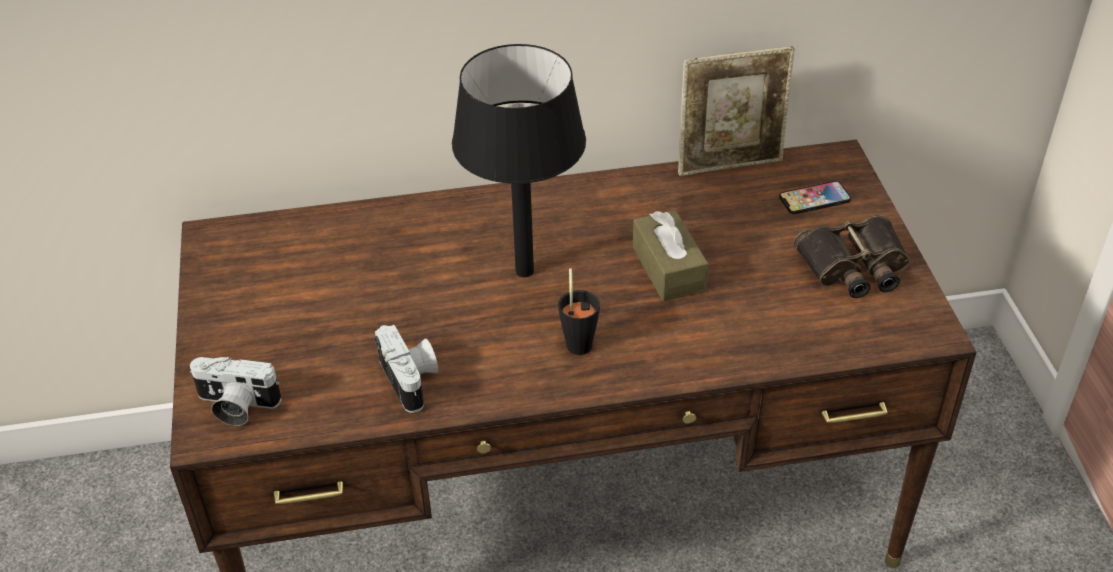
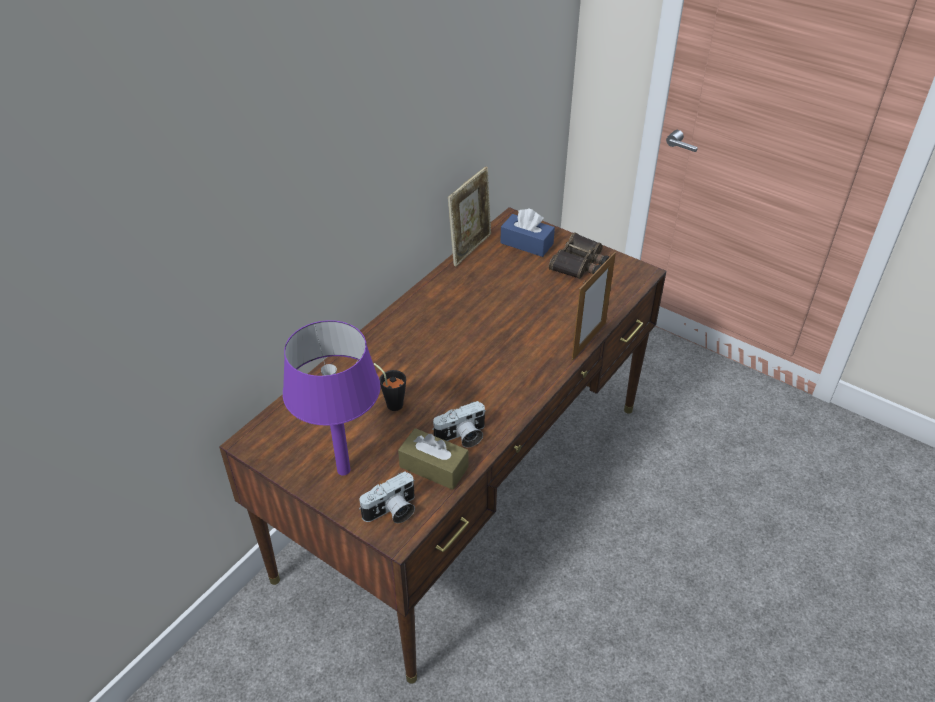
camera: 45 degrees left, 0 degrees up
(251, 327) = (343, 470): none -> purple table lamp
(412, 380) = (462, 437): camera -> camera turned 135 degrees clockwise
(525, 270) = (444, 353): black table lamp -> none
(579, 340) = (512, 368): black cup -> black cup (392, 402)
(668, 269) = (507, 311): brown tissue box -> brown tissue box (434, 467)
(723, 372) = (588, 341): none -> picture frame
(814, 199) = (526, 243): phone -> blue tissue box

